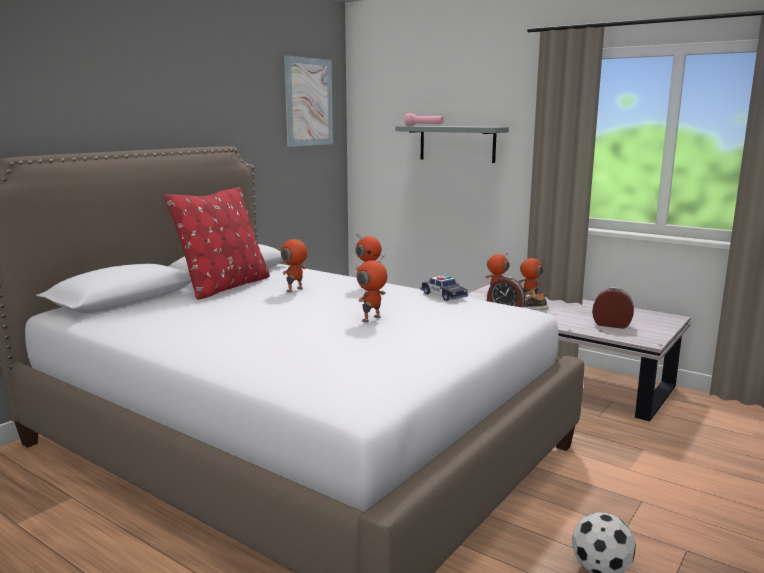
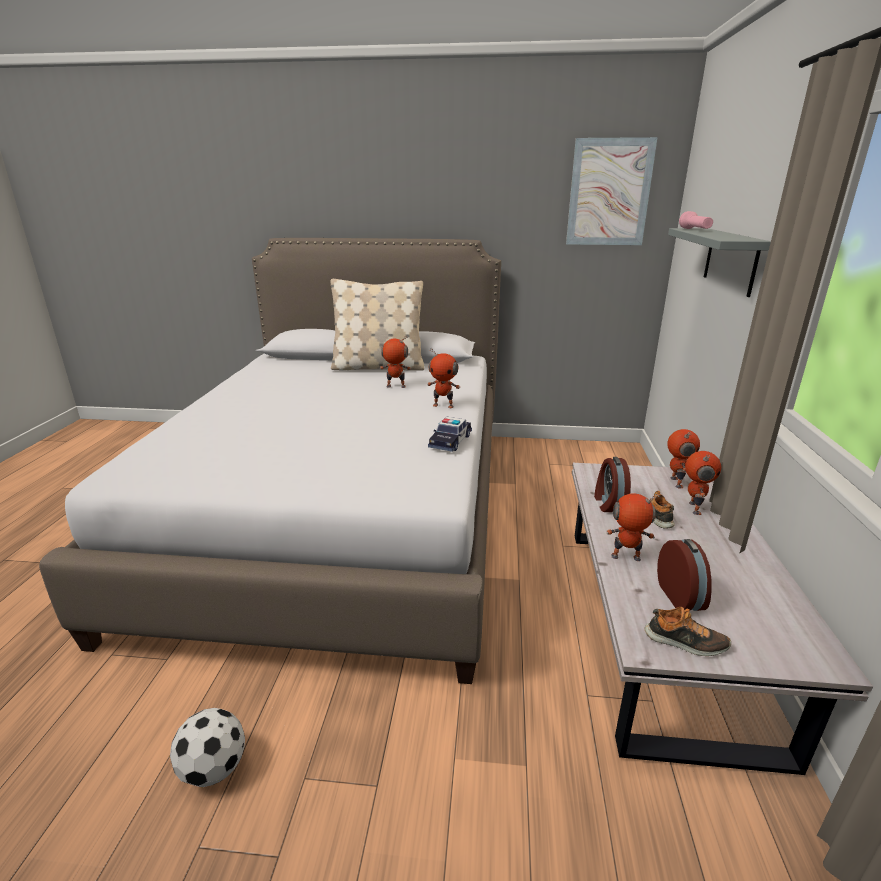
camera: 60 degrees right, 10 degrees up
(225, 287) = (378, 367): red pillow -> beige pillow
(372, 319) = (336, 431): toy robot -> toy robot (625, 558)
(649, 334) = (685, 642): none -> shoe

